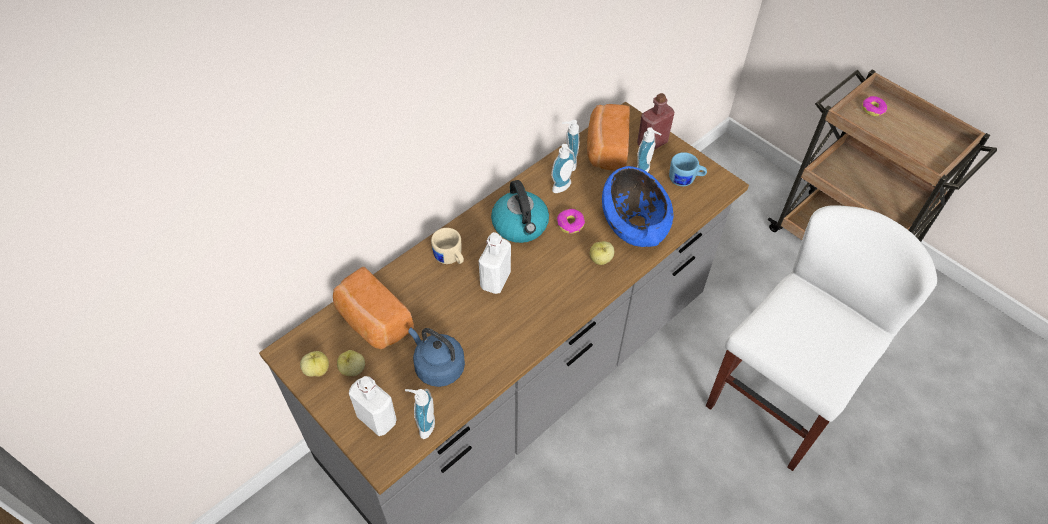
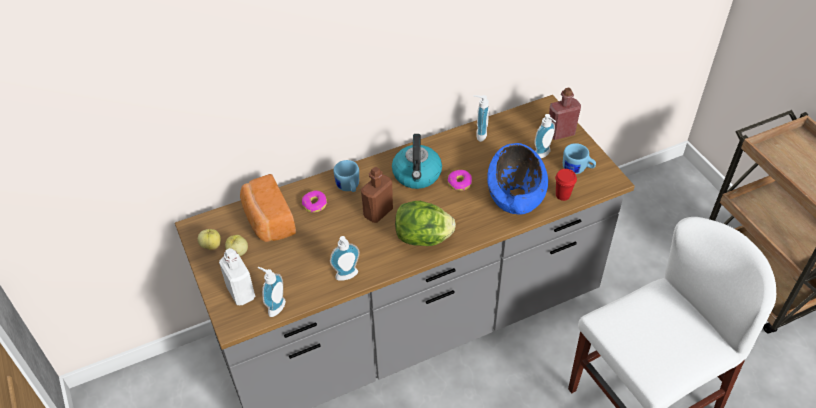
camera: 20 degrees right, 5 degrees down
(437, 367) = (304, 266): blue kettle -> none
(450, 258) = (348, 187): beige mug -> blue mug
(495, 280) = (378, 212): white bottle -> brown bottle
(558, 298) = (423, 238): none -> lettuce
(563, 188) = (466, 153): soap dispenser -> soap dispenser (347, 277)
(600, 260) = (473, 217): apple -> none
(606, 149) = (517, 130): bread -> none
(683, 212) = (562, 195): none -> red cup
(872, 109) = (793, 148): donut -> donut (314, 204)

